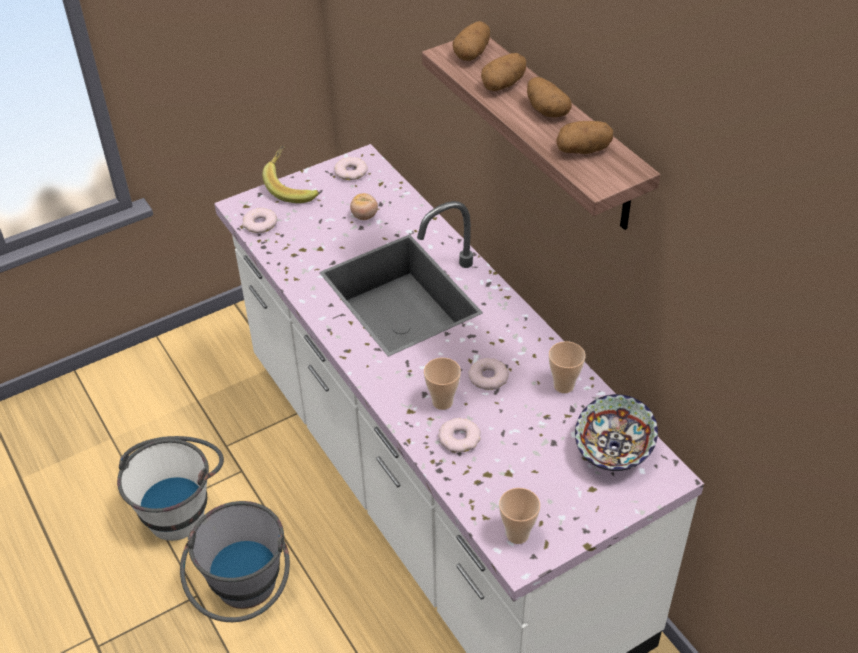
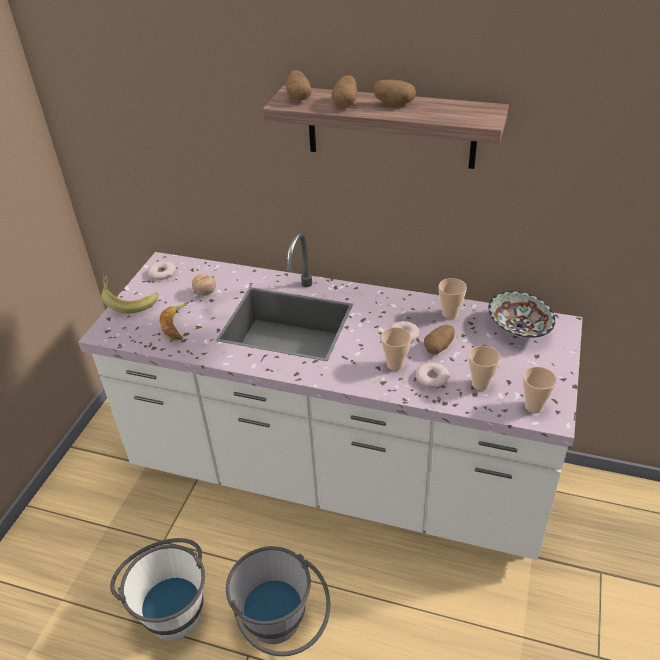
camera: 40 degrees left, 5 degrees down
(260, 224) = (133, 335): donut -> none
(305, 235) = (177, 325): none -> banana
(496, 477) = (480, 384): none -> cup
(583, 150) = (449, 111): potato -> potato (439, 347)

